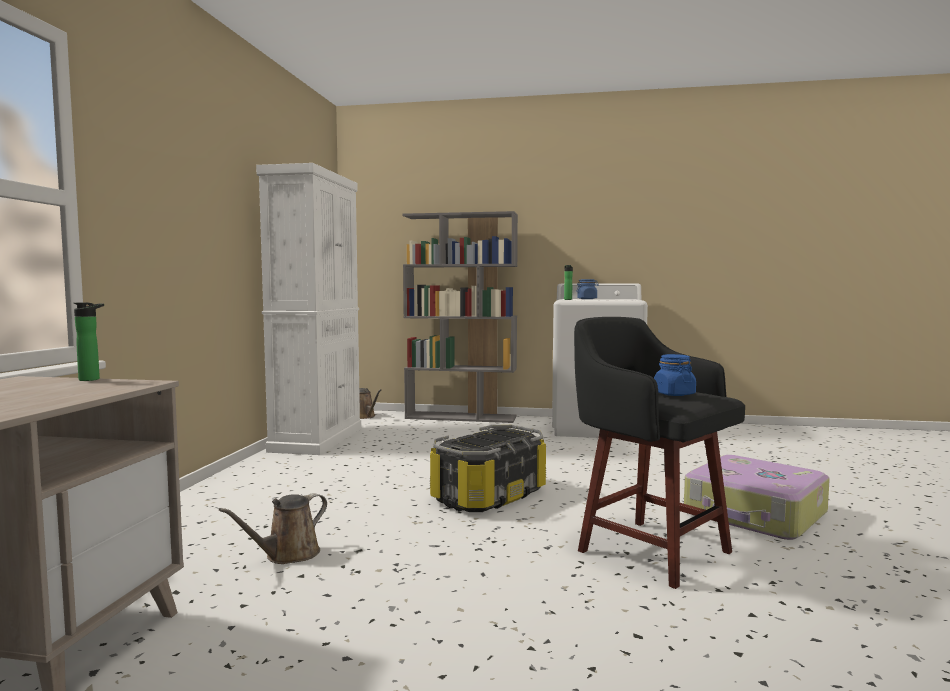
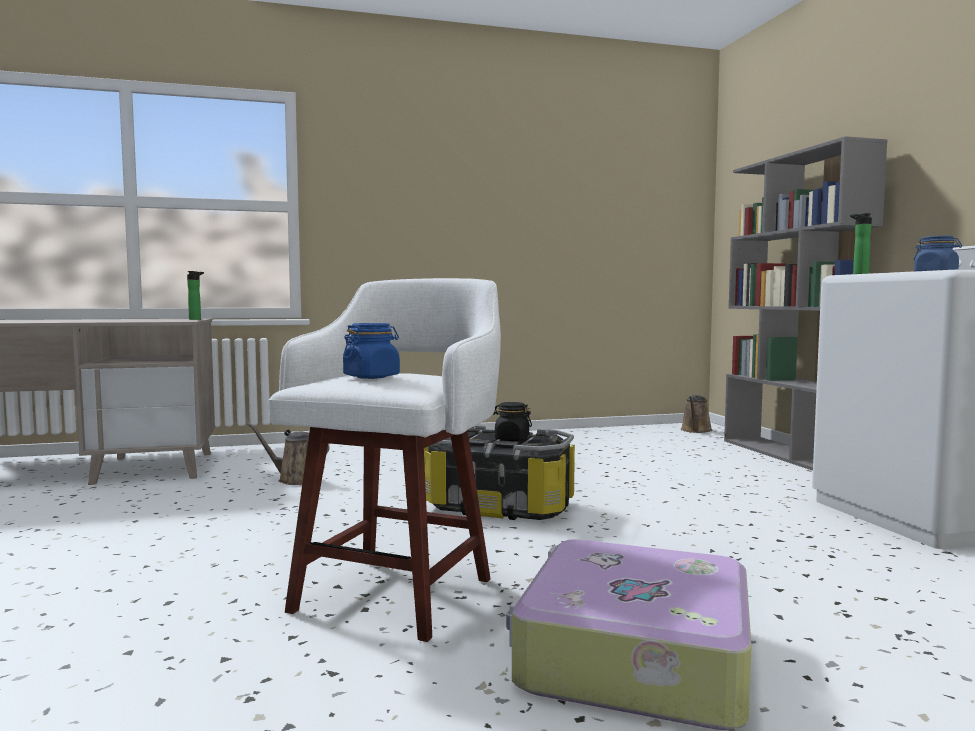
camera: 65 degrees right, 0 degrees up
(317, 439) = (583, 435): white cabinet -> none
(497, 437) = (511, 439): none -> black jar
(649, 550) = (397, 591): black stool -> white stool

